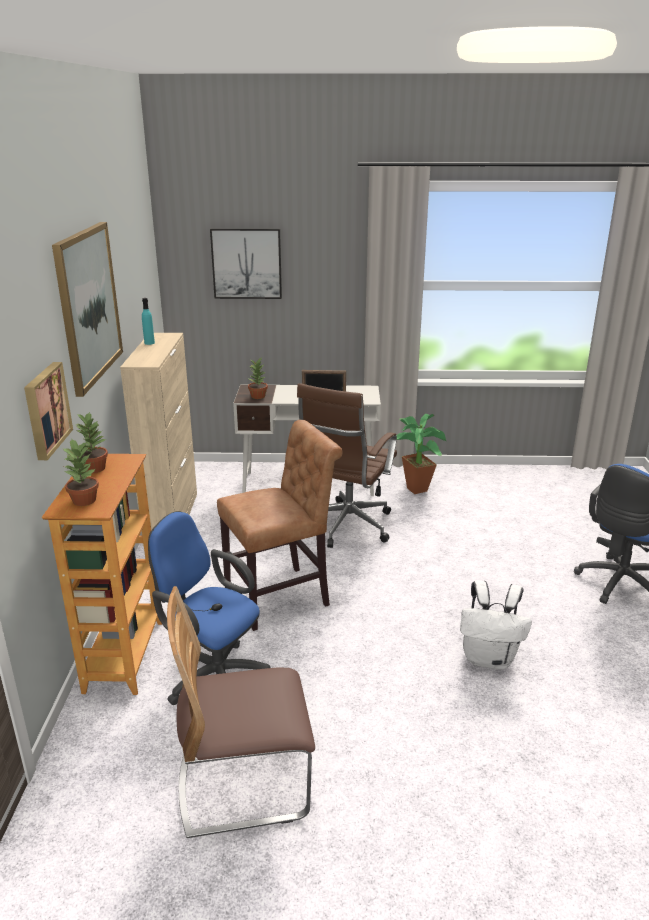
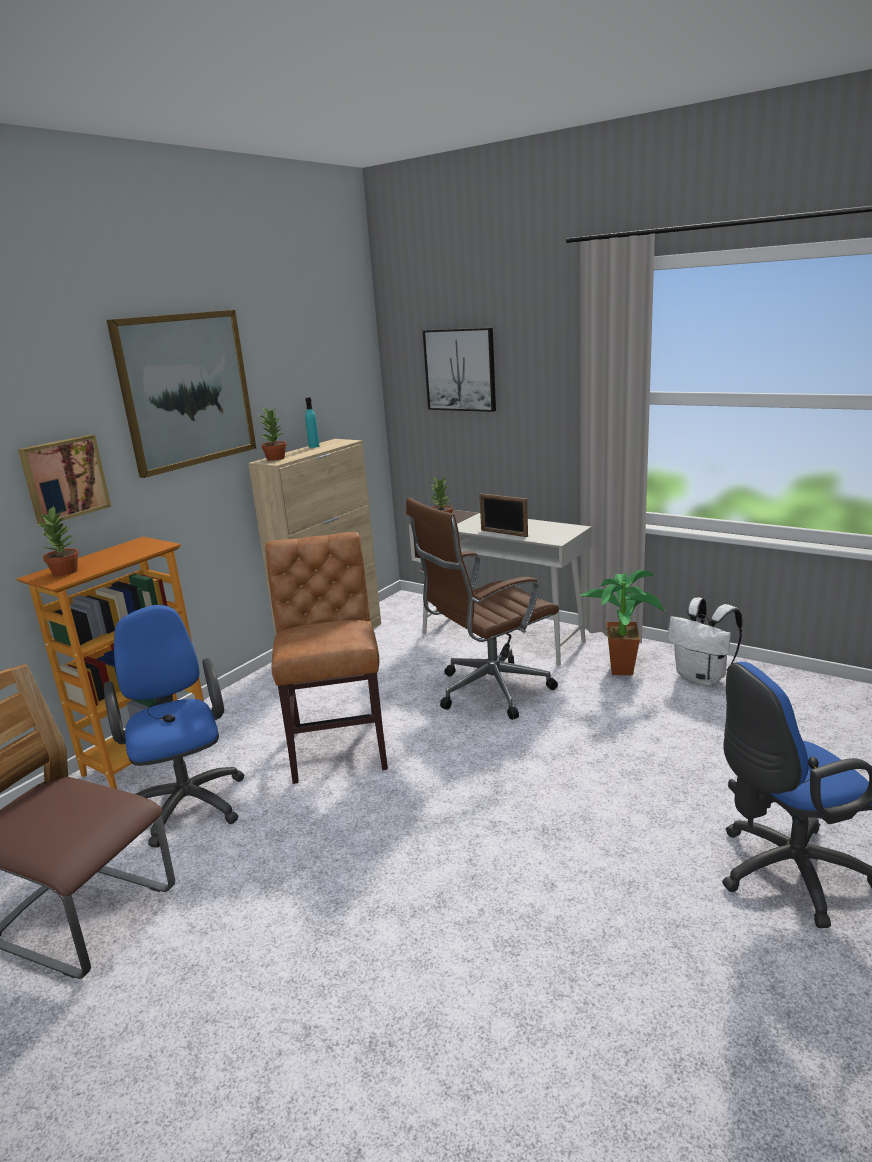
camera: 35 degrees right, 5 degrees down
(94, 468) = (122, 548): potted plant -> potted plant (276, 458)
(282, 596) = (338, 744): brown chair -> brown chair turned 105 degrees counterclockwise
(489, 658) = (477, 898): white backpack -> white backpack (702, 678)

